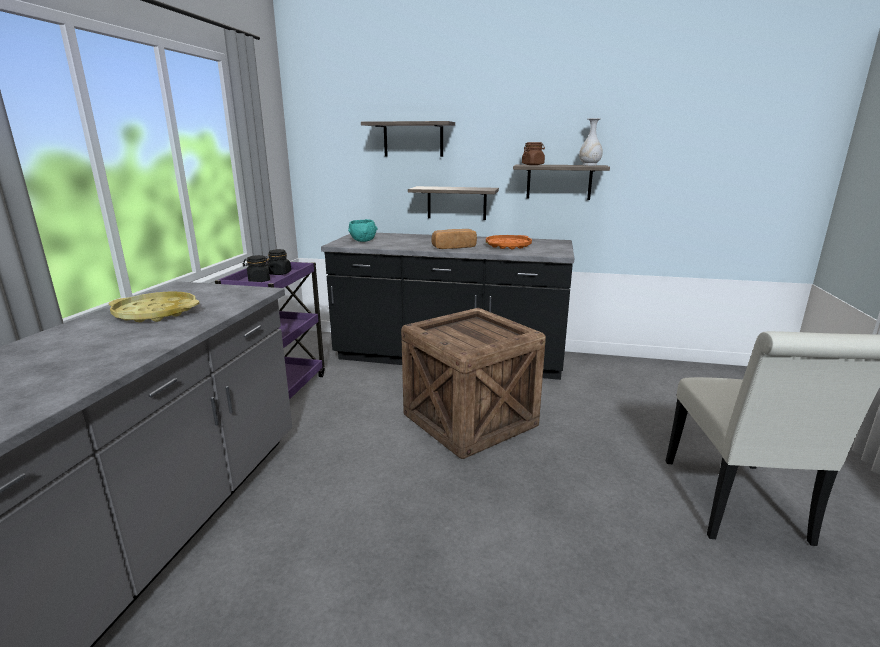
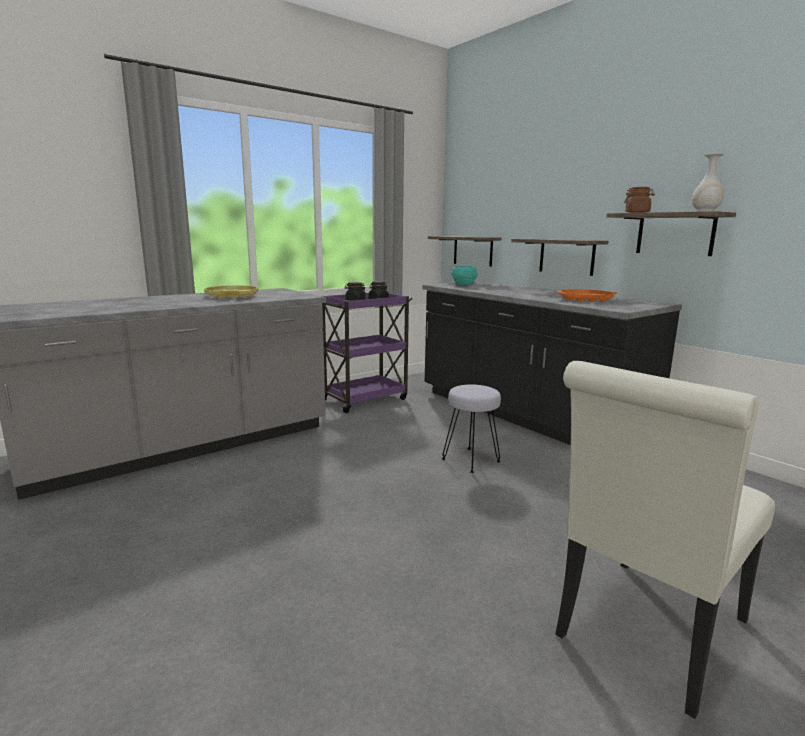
camera: 40 degrees right, 5 degrees down
(413, 139) = (534, 192): shelf -> shelf (473, 251)
(453, 247) = (527, 295): bread -> none
(470, 420) = (471, 460): crate -> grey stool

